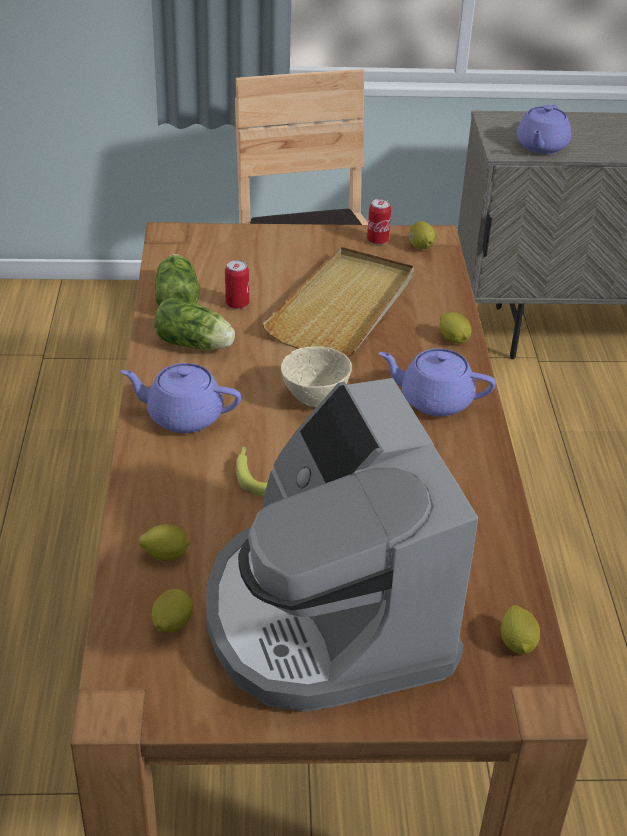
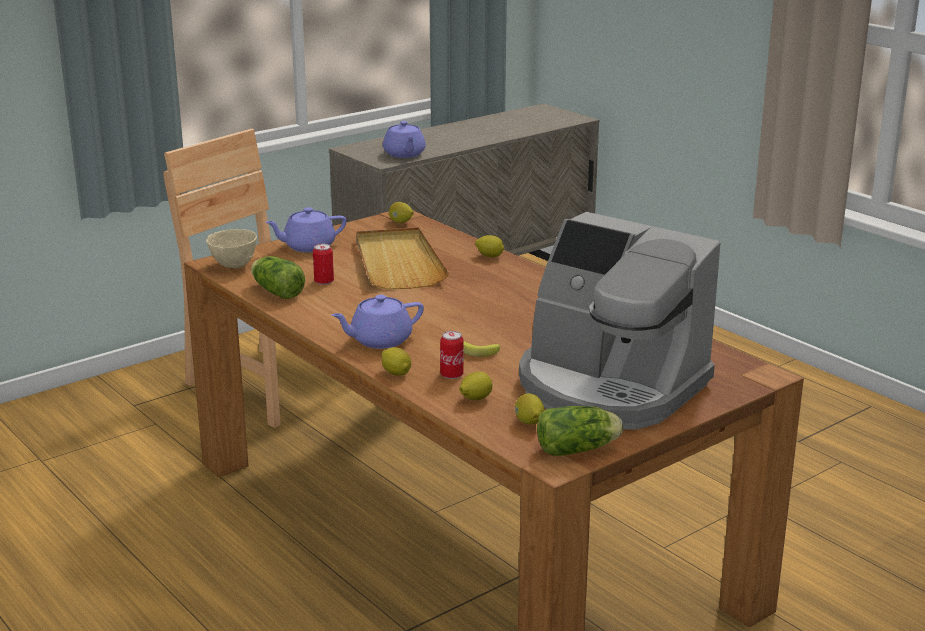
camera: 35 degrees left, 15 degrees down
(196, 345) = (330, 308): lettuce -> lettuce (580, 449)
(316, 400) = (451, 307): beige bowl -> beige bowl (234, 266)
(377, 240) = (366, 227): can -> can (451, 375)
(434, 400) = (522, 284): purple teapot -> purple teapot (308, 246)
(517, 643) = (719, 359): lemon -> lemon (396, 373)

